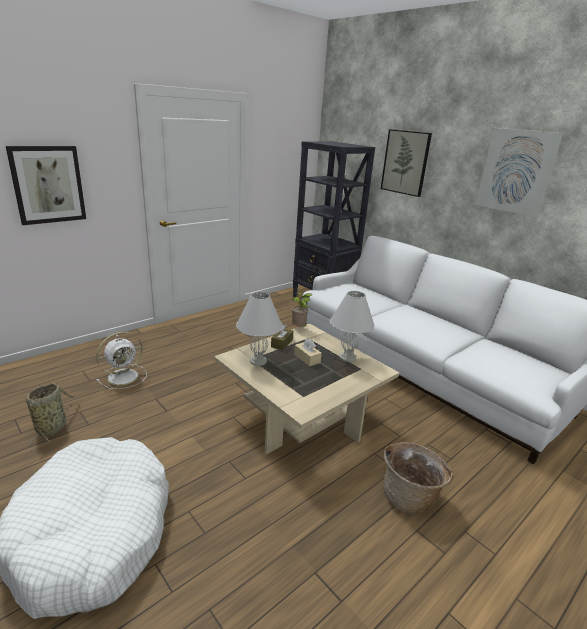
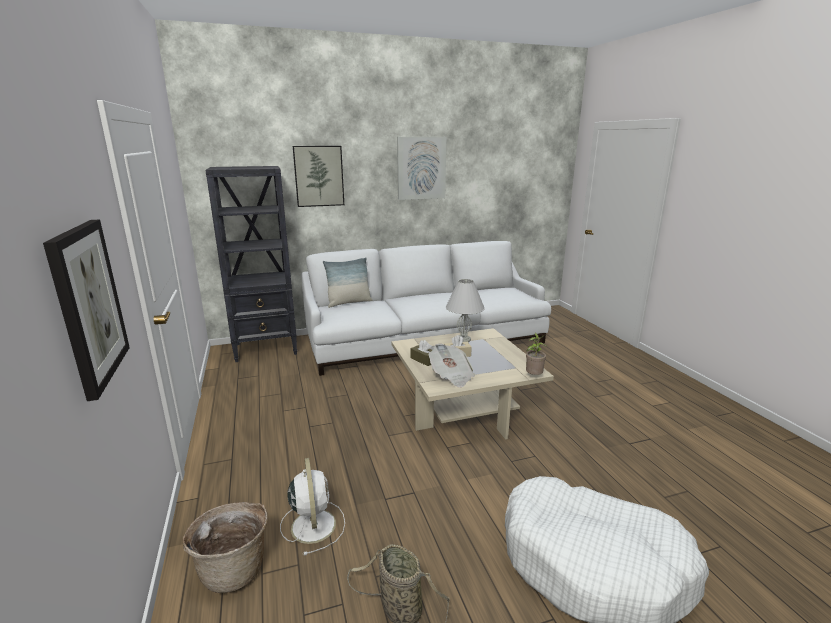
camera: 65 degrees left, 5 degrees down
(258, 361) = (451, 376): white table lamp -> newspaper
(299, 328) = (399, 347): potted plant -> potted plant (533, 376)
(368, 289) = (349, 302): none -> pillow
(410, 496) = (566, 390): basket -> basket (234, 568)

